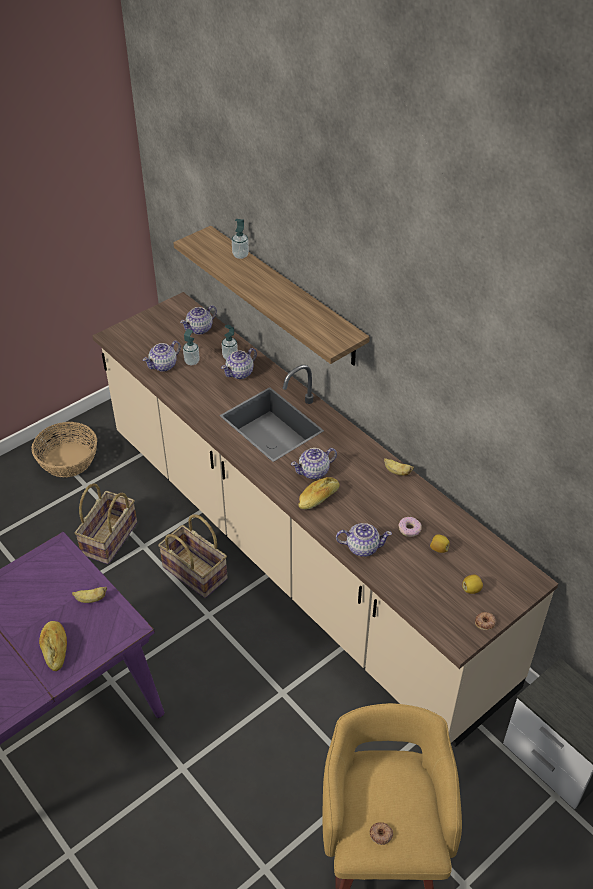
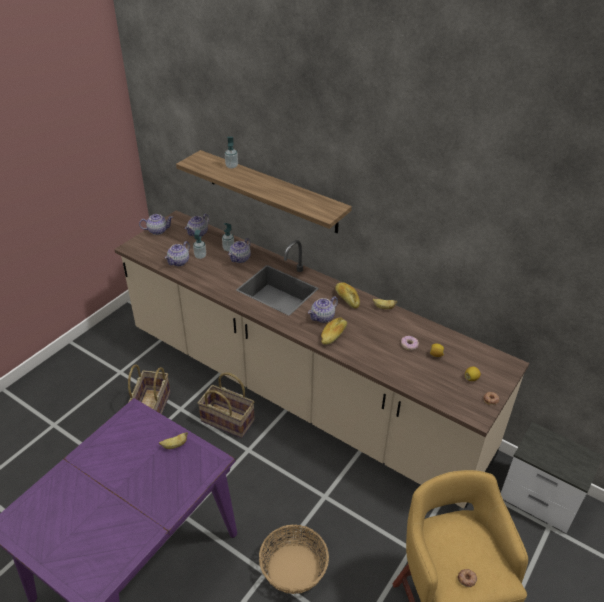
camera: 15 degrees left, 5 degrees down
(55, 649) = (157, 490): bread -> bread (347, 299)
(68, 460) = (100, 356): basket -> basket (294, 568)
(362, 547) = (380, 364): teapot -> teapot (157, 231)

